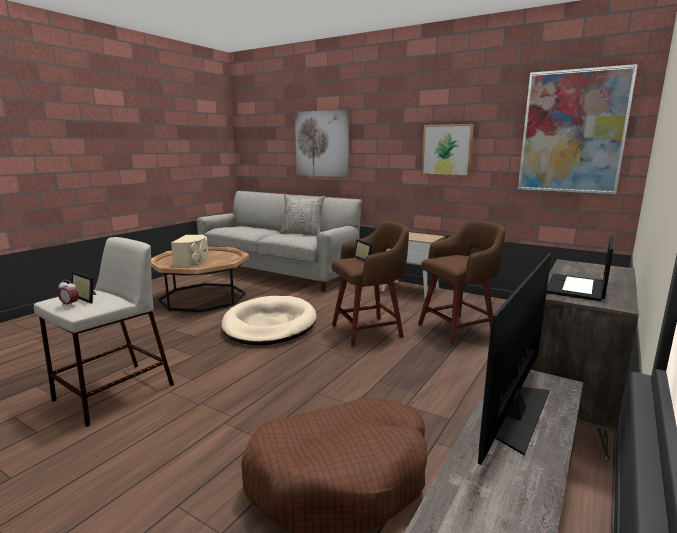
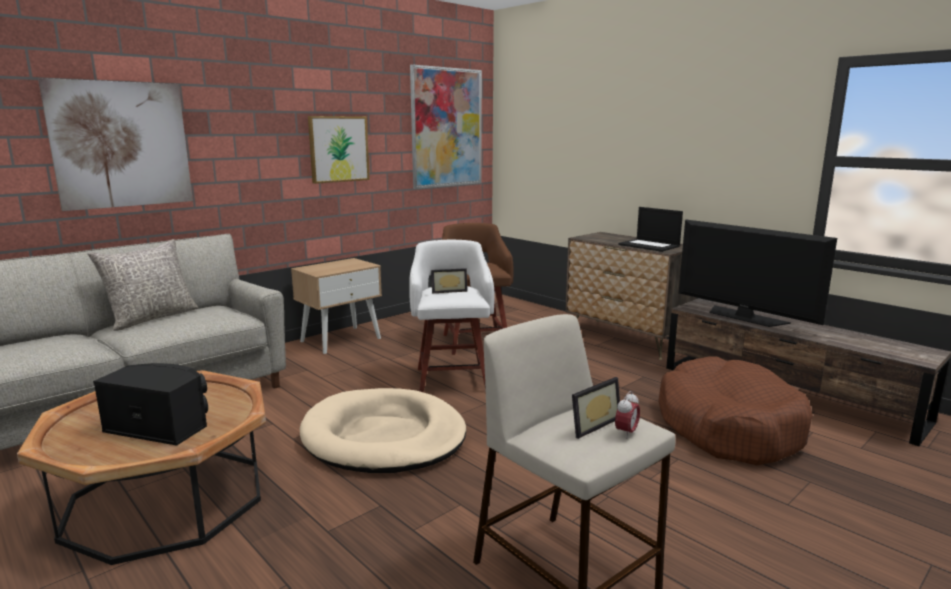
camera: 75 degrees left, 0 degrees up
(193, 261) = (161, 425): beige speaker -> black speaker
(369, 331) = (452, 379): brown stool -> white stool

